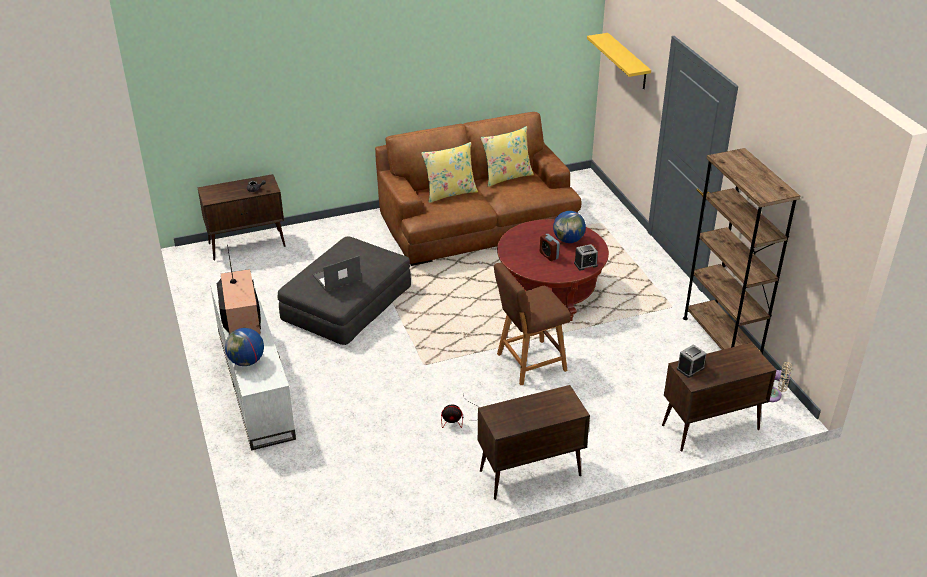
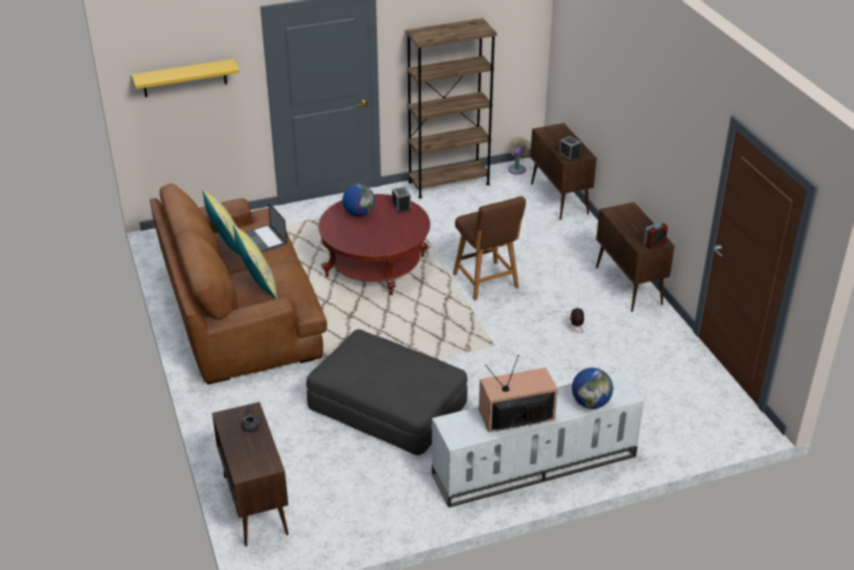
camera: 90 degrees left, 0 degrees up
(336, 278) = (406, 372): laptop -> laptop (265, 239)
(549, 255) = (385, 225): alarm clock -> alarm clock (654, 244)

